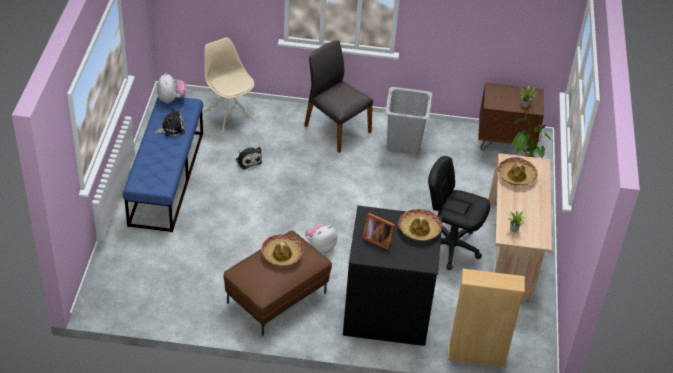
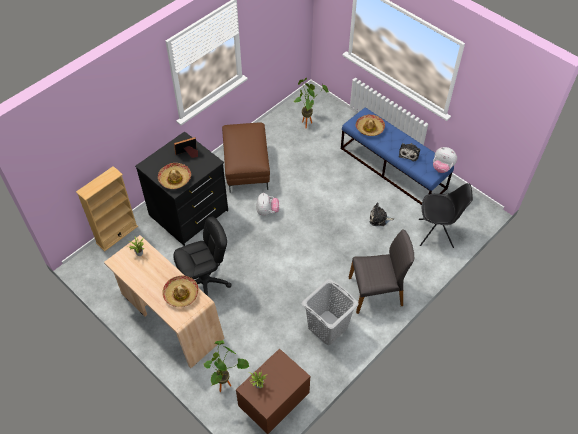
camera: 130 degrees right, 10 degrees up
(152, 281) = (307, 122): none -> potted plant
(229, 116) = (436, 233): beige chair -> black chair
(282, 254) = (248, 148): hat -> hat (369, 128)

